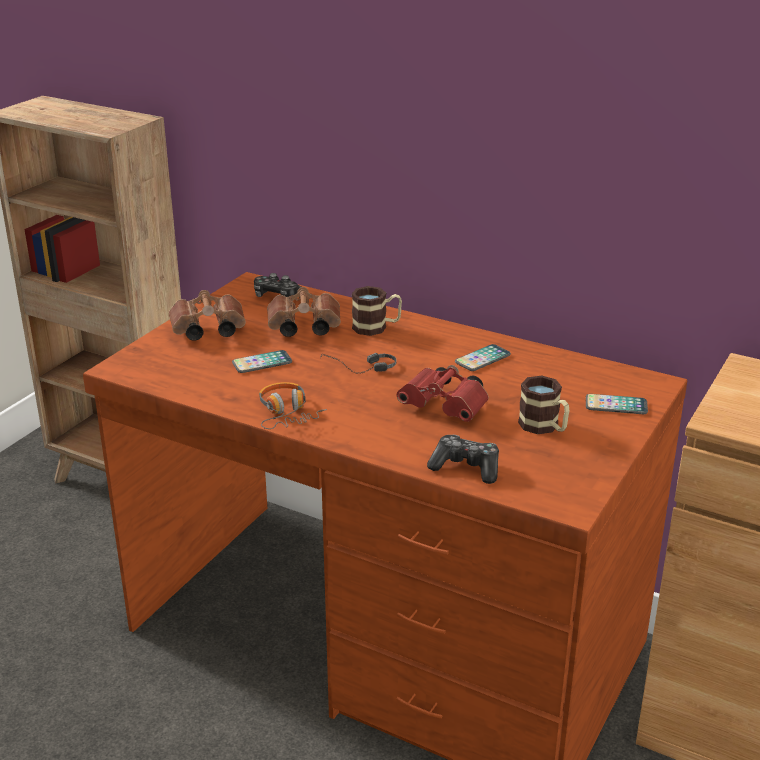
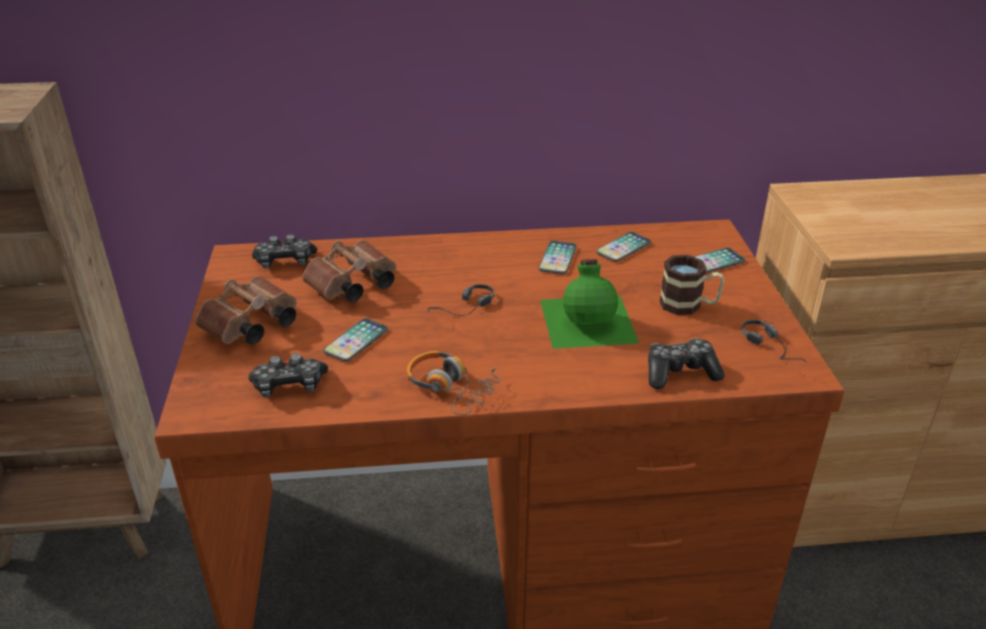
camera: 35 degrees left, 5 degrees up
(188, 374) = (289, 386): none -> game controller
(376, 327) = (424, 261): mug -> none
(446, 408) = (589, 319): red binoculars -> green bottle
(550, 369) = (623, 248): none -> phone
(571, 484) = (776, 350): none -> headphones

